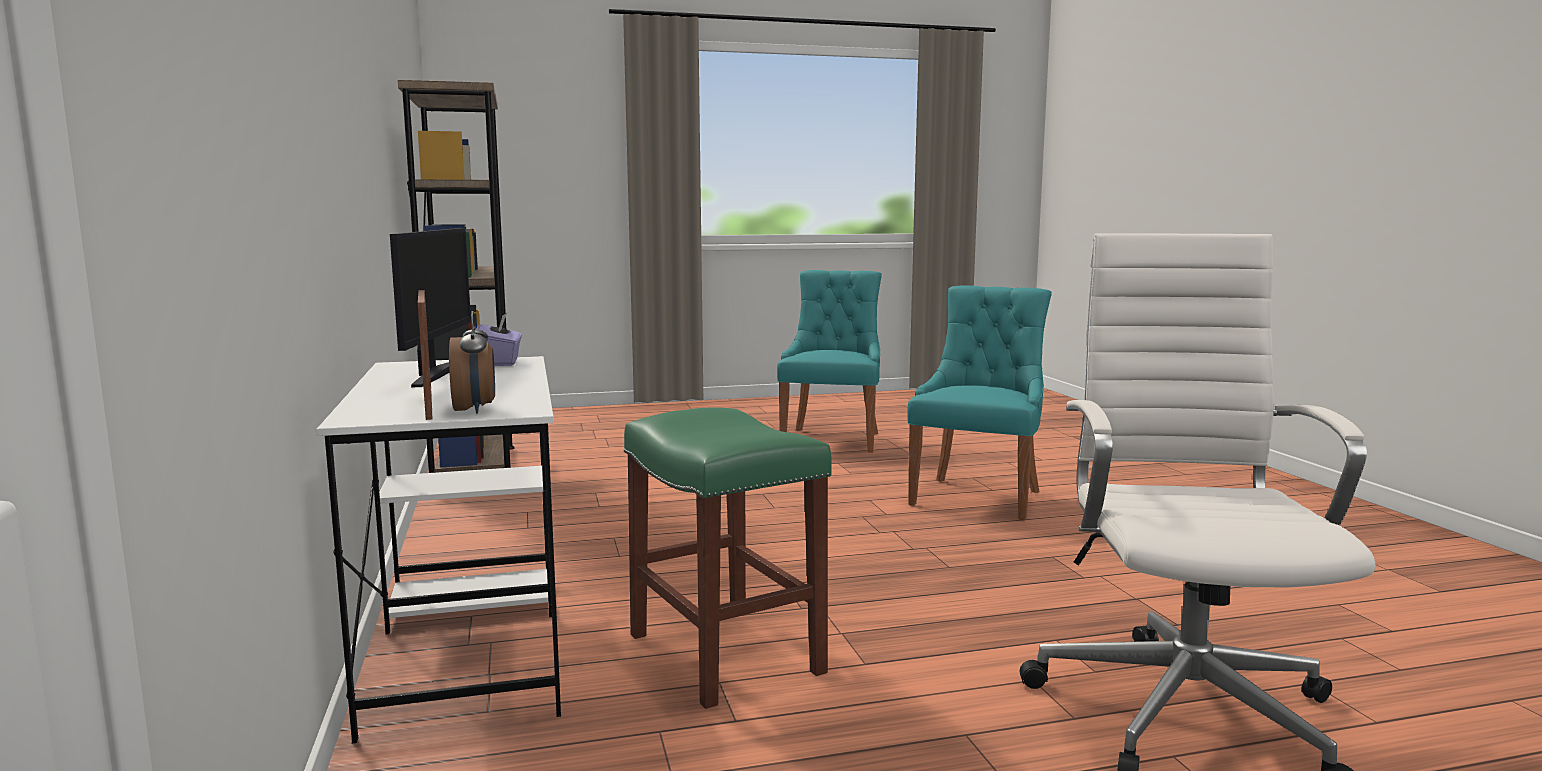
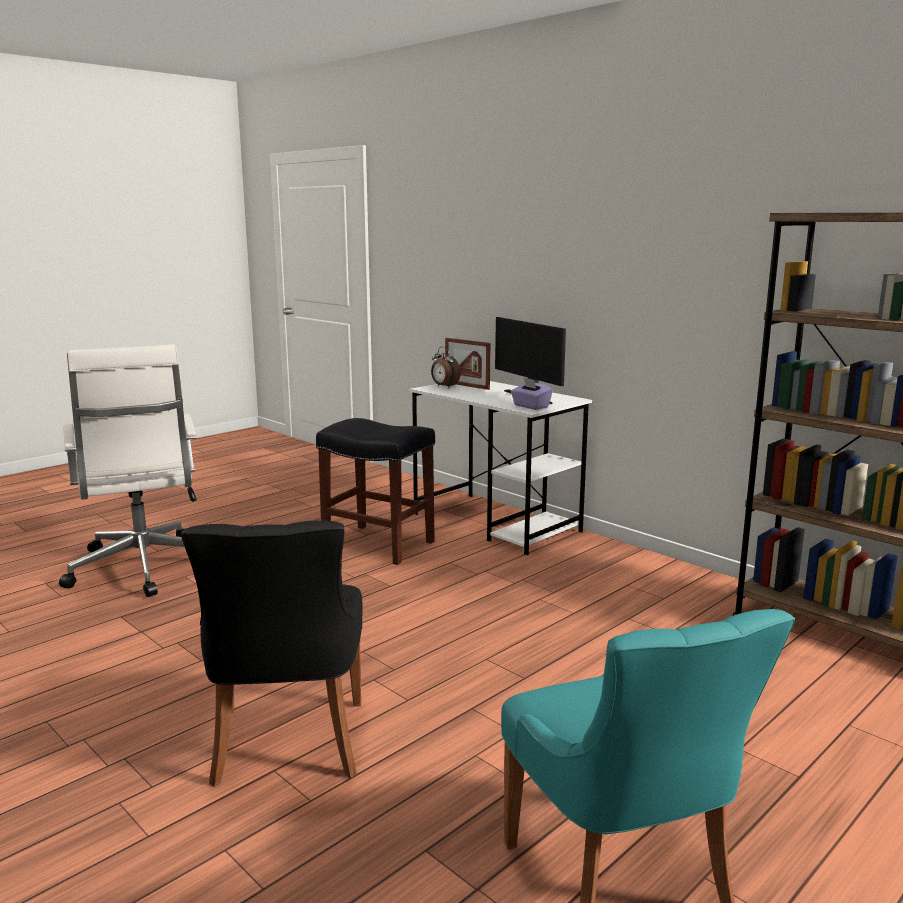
camera: 150 degrees right, 5 degrees up
(727, 654) = (377, 544): green stool -> black stool
(978, 496) = (288, 745): turquoise chair -> black chair

